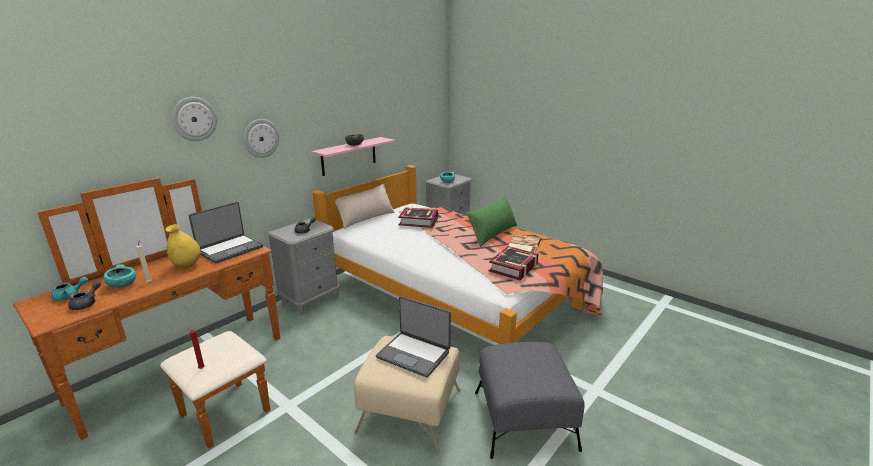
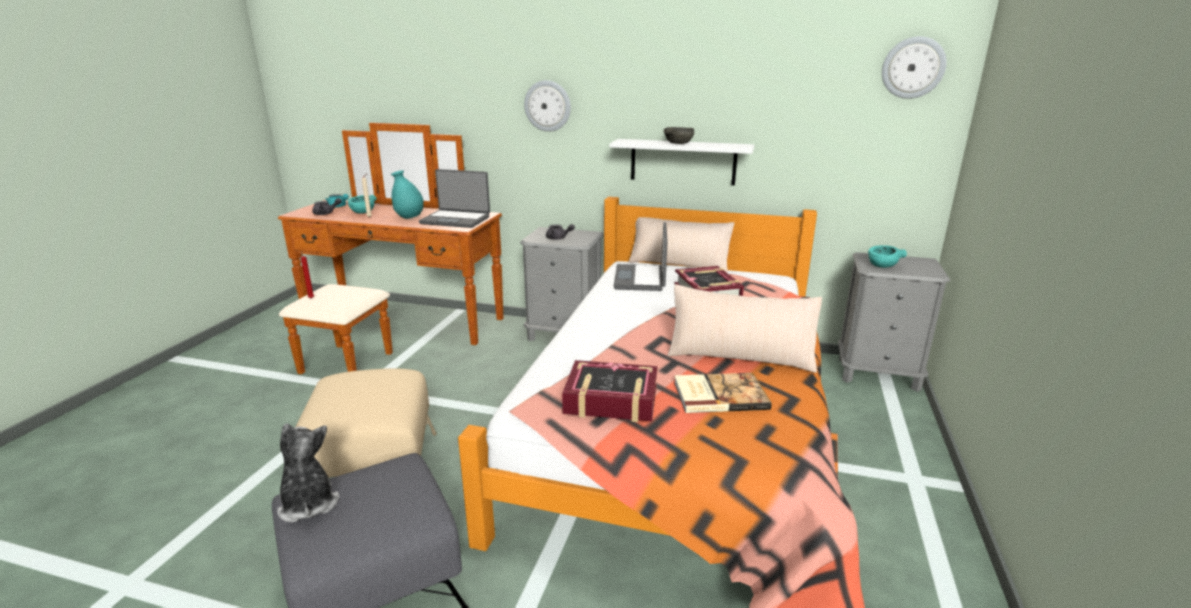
camera: 65 degrees right, 0 degrees up
(187, 265) = (409, 217): yellow vase -> turquoise vase
(194, 119) = (475, 69): wall clock -> wall clock (913, 68)
(349, 156) = (683, 162): pink shelf -> white shelf
(414, 354) = (368, 395): laptop -> laptop (641, 279)
(492, 234) = (740, 356): green pillow -> beige pillow
(524, 384) = (308, 503): none -> plush toy

